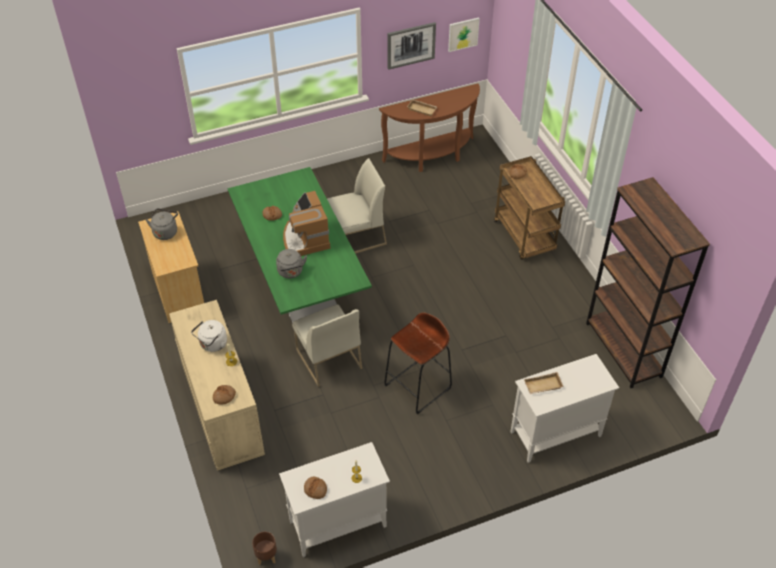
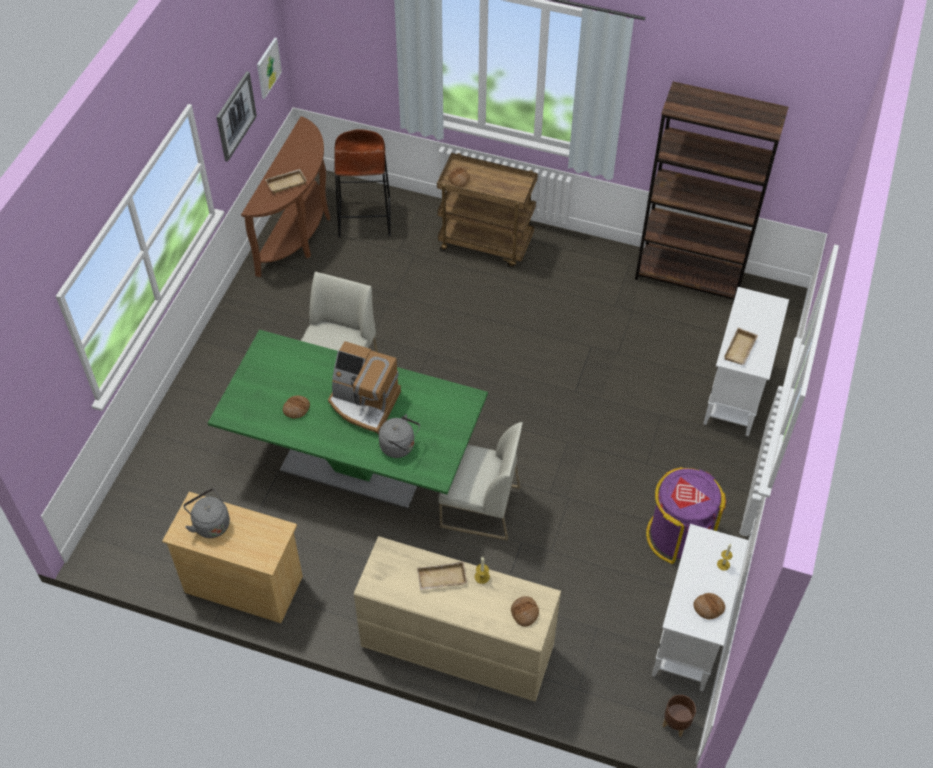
camera: 50 degrees left, 5 degrees up
(212, 344) = (441, 579): white kettle -> beige tray
(408, 471) = (678, 535): none -> purple trash can
(418, 386) = (586, 457): brown stool -> brown stool (365, 217)

